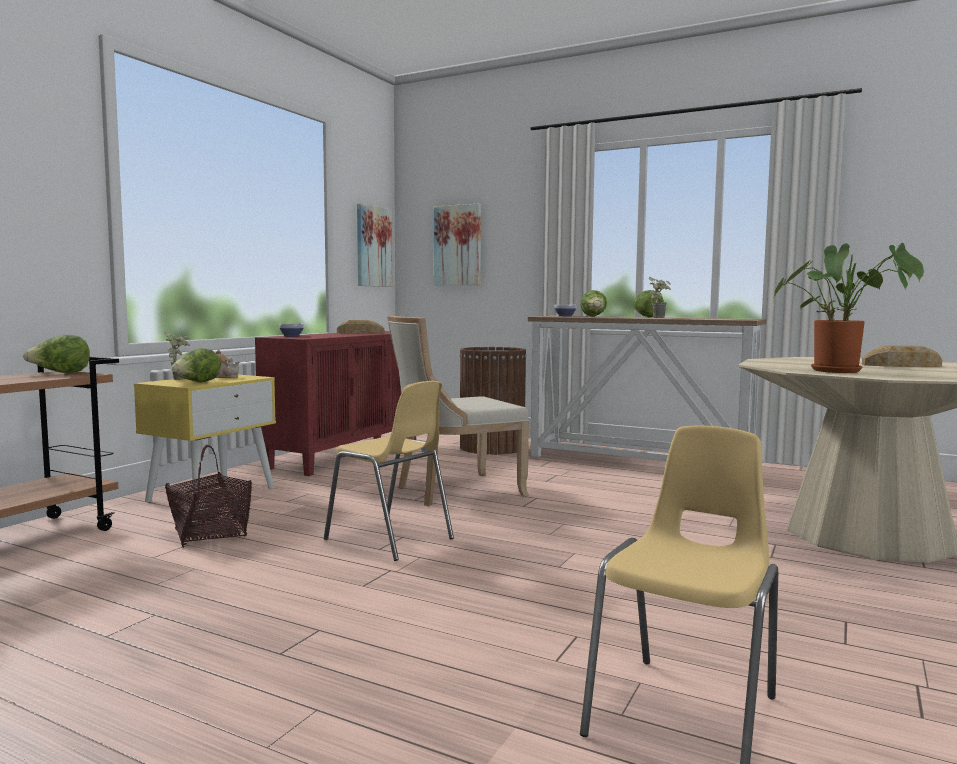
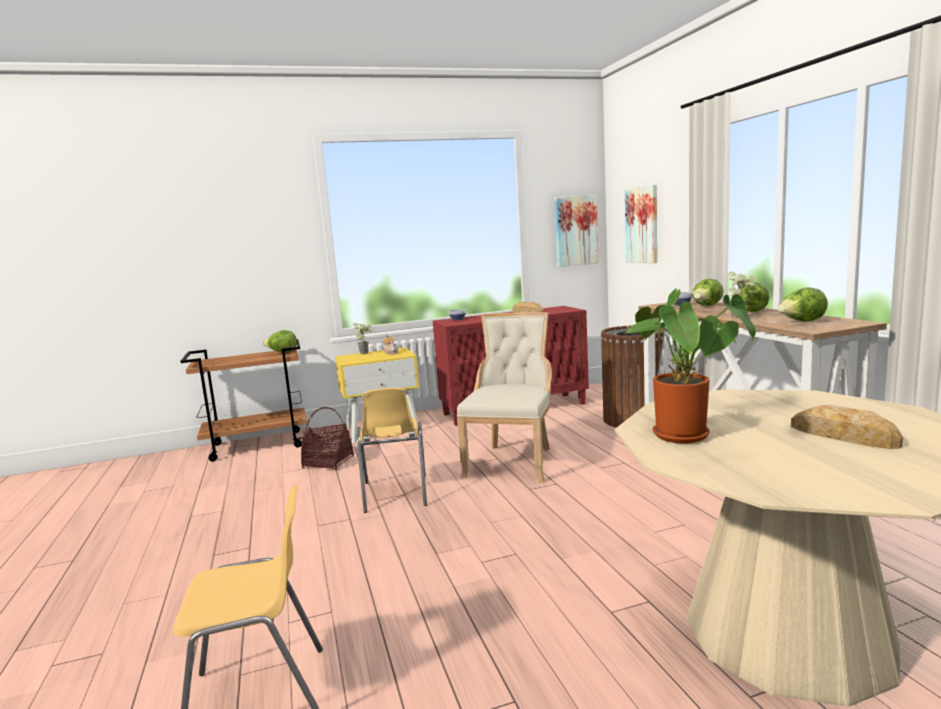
camera: 45 degrees right, 5 degrees up
(197, 383) = (359, 359): lettuce -> lettuce (801, 322)
(454, 491) = (512, 462): beige chair -> beige chair turned 90 degrees clockwise

